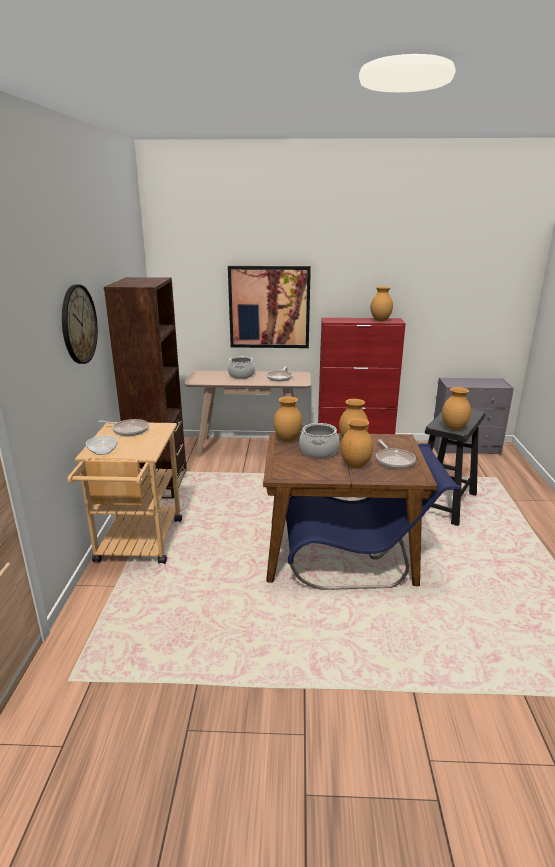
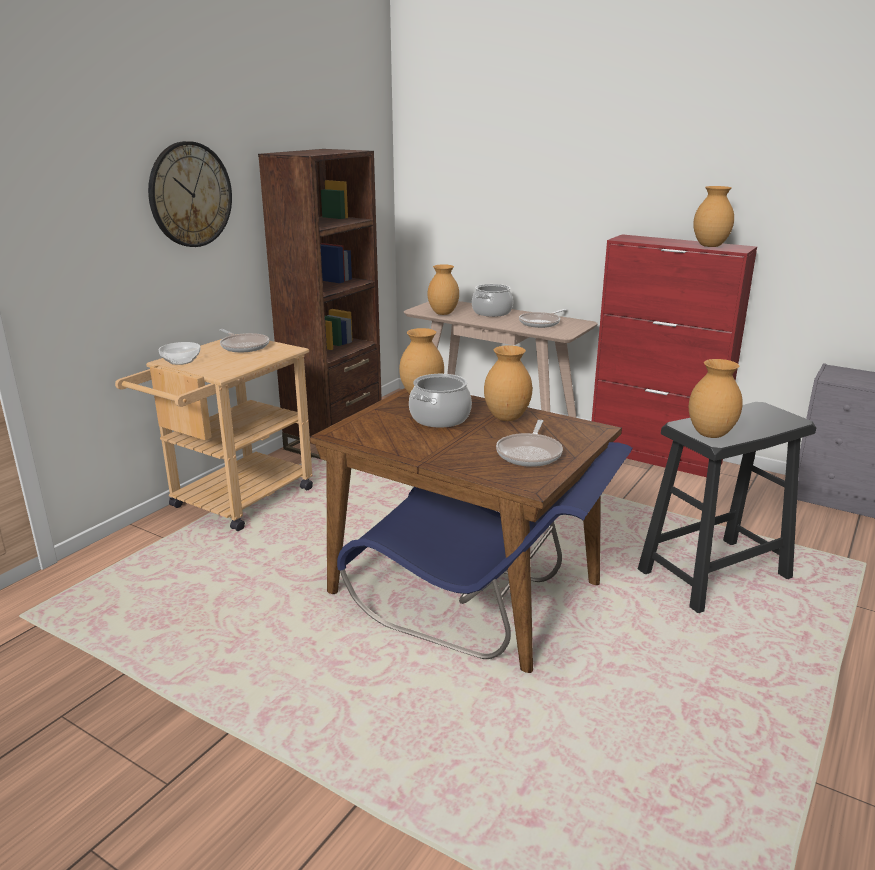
camera: 30 degrees right, 0 degrees up
(269, 307) = (547, 212): picture -> none
(355, 465) = (462, 446): brown vase -> brown vase (443, 313)

